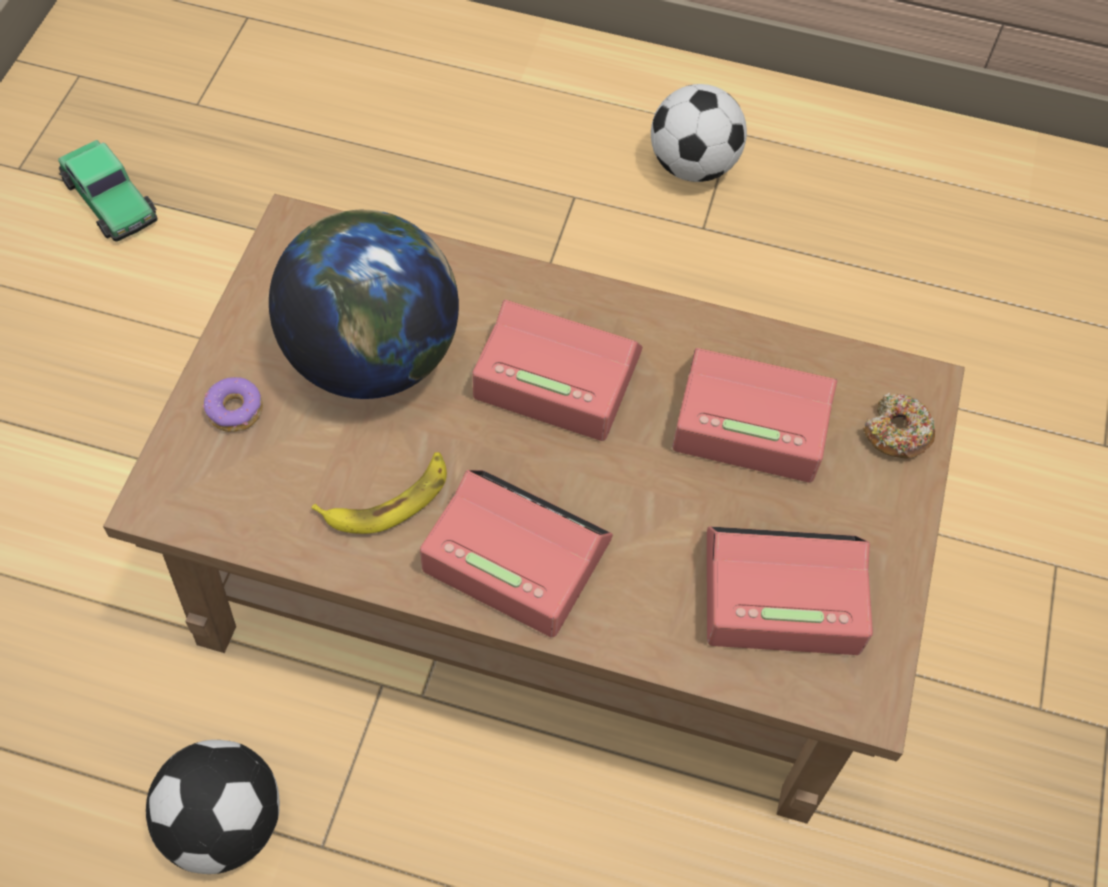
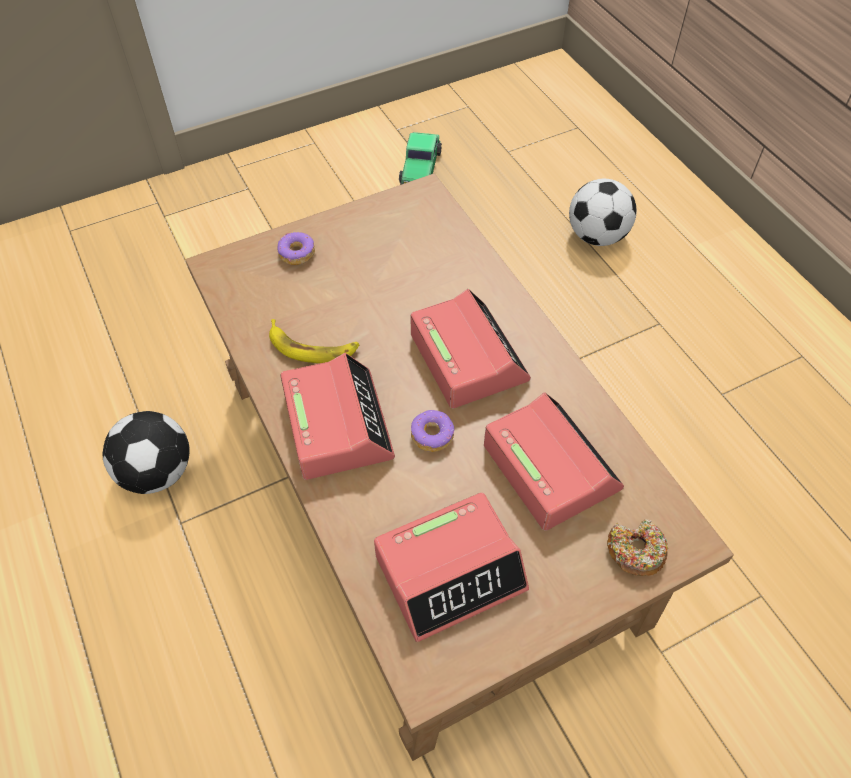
camera: 50 degrees right, 5 degrees down
(372, 356) = (388, 277): globe -> none
(616, 483) = (432, 435): none -> donut
(692, 165) = (753, 356): football -> football (596, 236)
(780, 593) = (451, 572): alarm clock -> alarm clock turned 105 degrees clockwise

